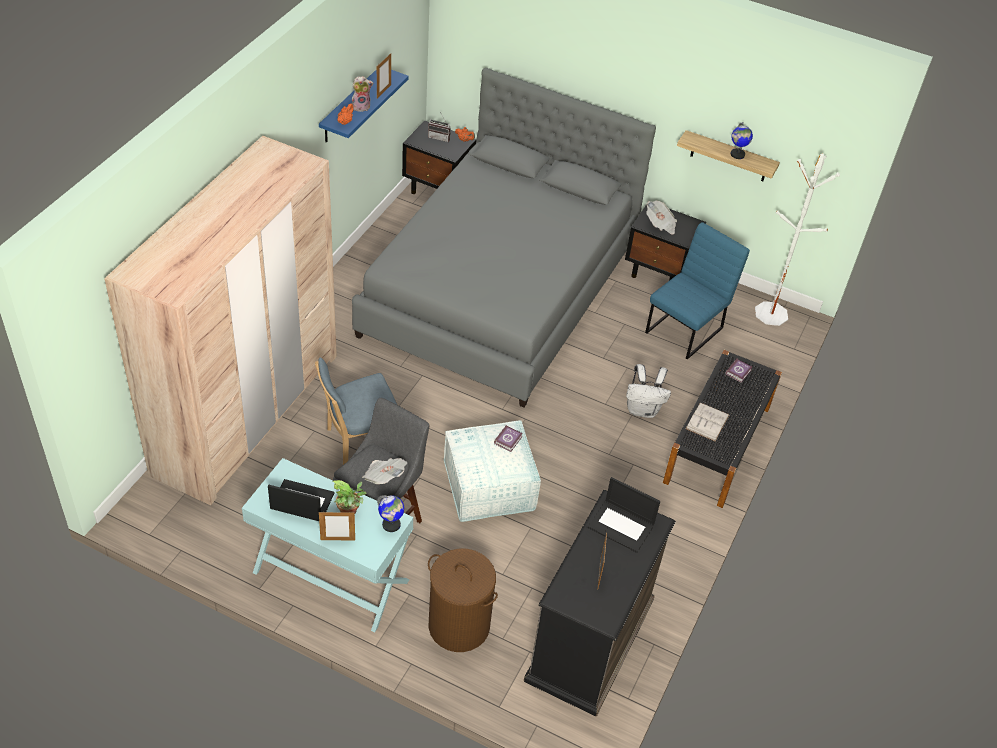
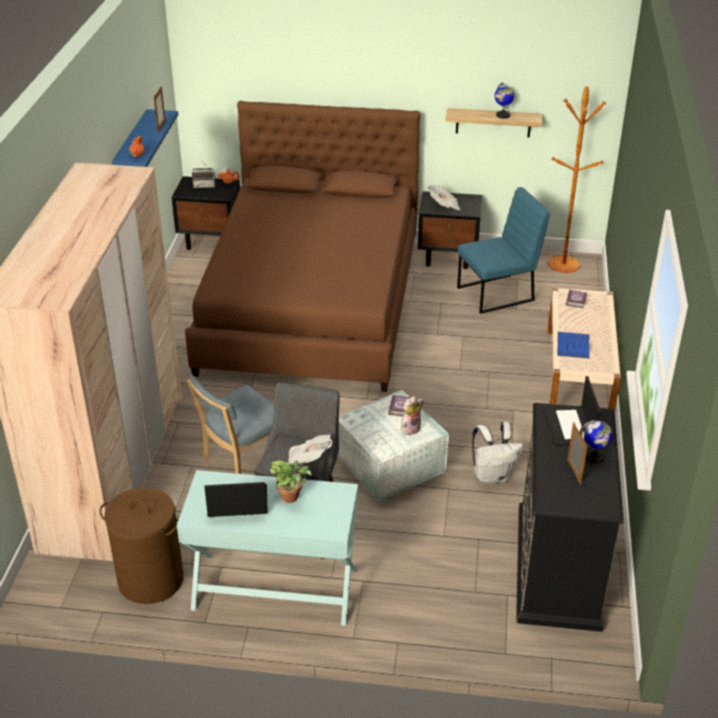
camera: 15 degrees left, 10 degrees down
(337, 540) = (293, 525): picture frame -> none
(361, 107) = (146, 141): plush toy -> plush toy (410, 428)
(391, 525) = (340, 496): globe -> globe (594, 457)
(458, 626) = (426, 593): brown laundry basket -> brown laundry basket (150, 580)
(500, 290) = (312, 304): grey bed -> brown bed
(622, 526) = (569, 426): laptop -> laptop turned 75 degrees clockwise
(643, 410) = (496, 365): white backpack -> white backpack (492, 476)
(686, 329) = (497, 293): blue chair -> blue chair turned 45 degrees clockwise
(707, 422) = (573, 345): white book -> blue book
(718, 445) = (579, 374): black bench -> beige bench
(771, 313) = (563, 264): white clothes rack -> orange clothes rack

